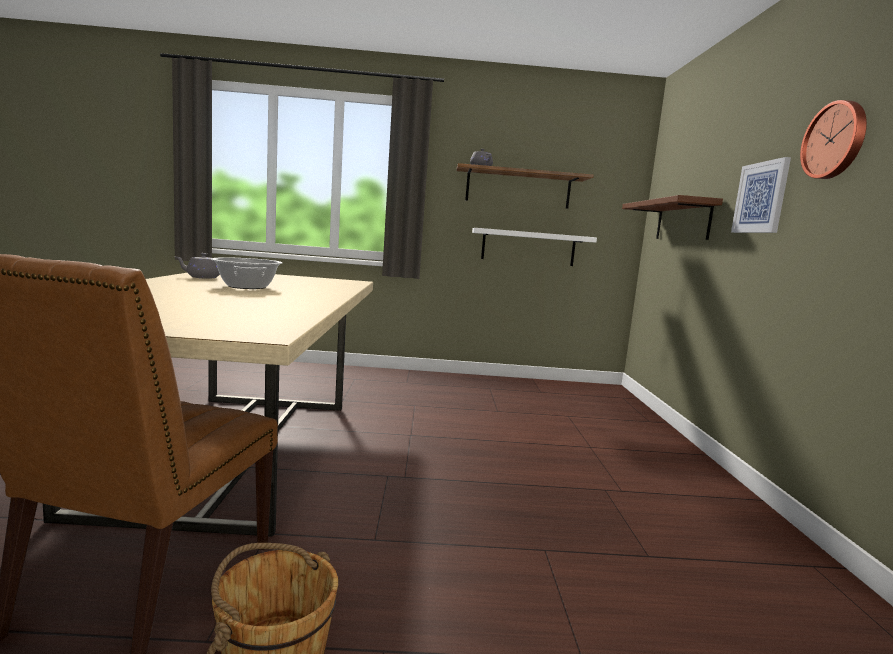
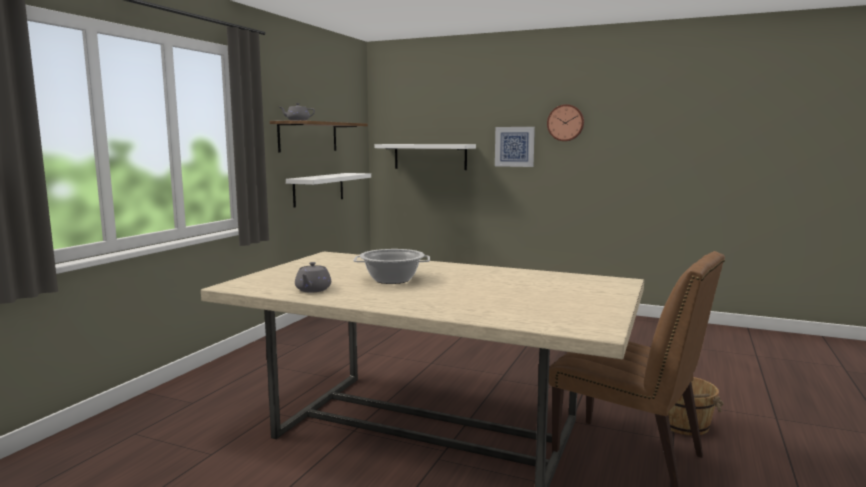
camera: 65 degrees left, 0 degrees up
(682, 221) = (430, 156): brown shelf -> white shelf

